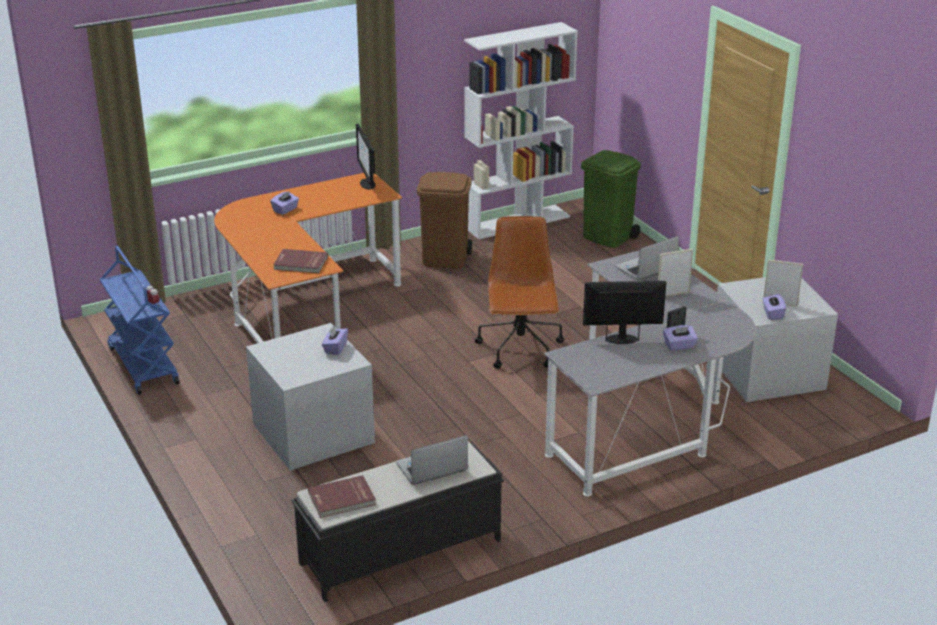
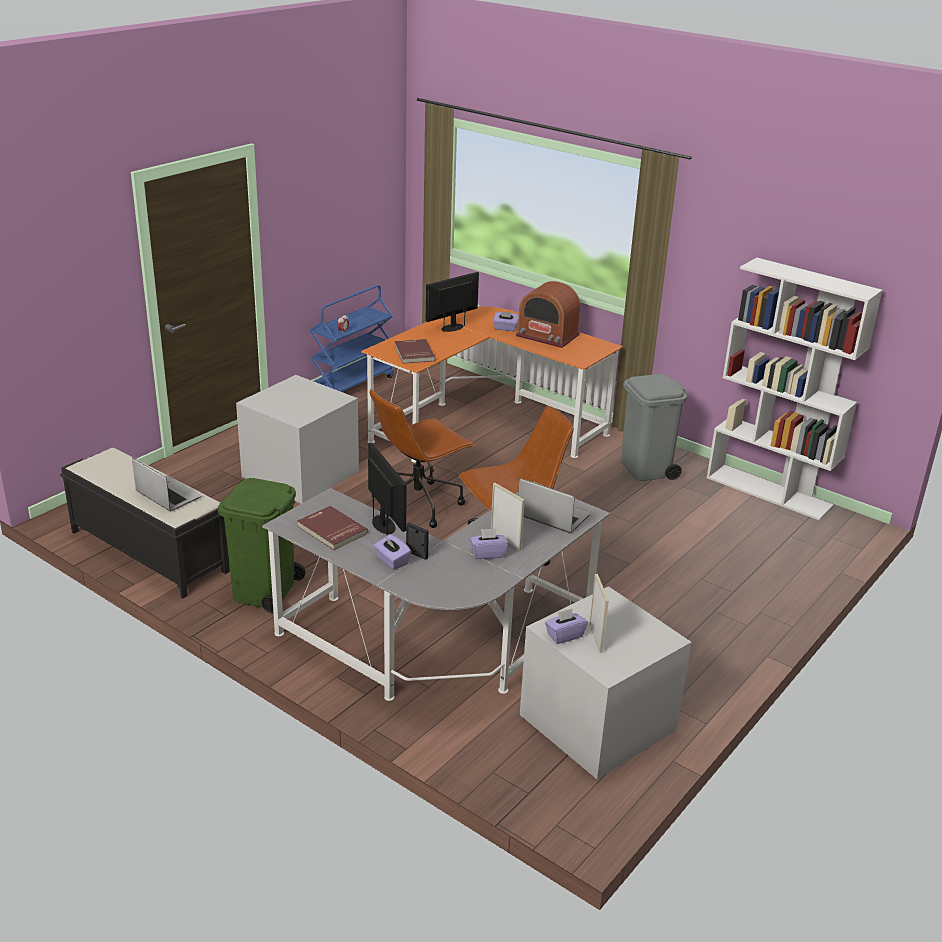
camera: 65 degrees right, 0 degrees up
(320, 195) = (547, 335): none -> radio
(335, 348) = (315, 408): purple tissue box -> purple tissue box (488, 553)
(342, 499) = (107, 466): red book -> red book (331, 530)
(367, 184) = (593, 349): monitor -> monitor (452, 327)
(421, 379) = (418, 503): none -> brown office chair
(445, 259) = (646, 469): brown trash can -> grey trash can
(608, 237) = (801, 553): green trash can -> green trash can (264, 591)

